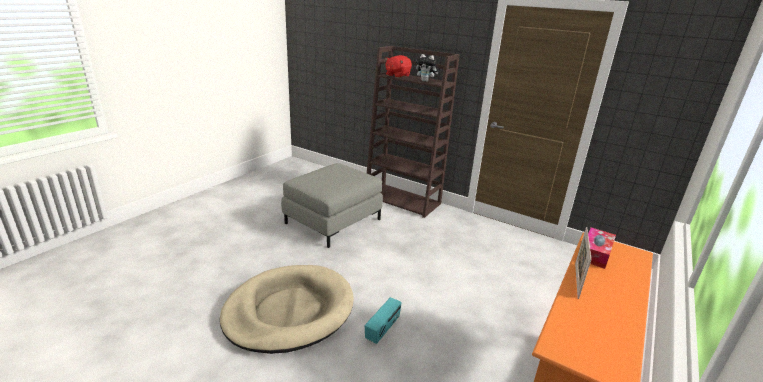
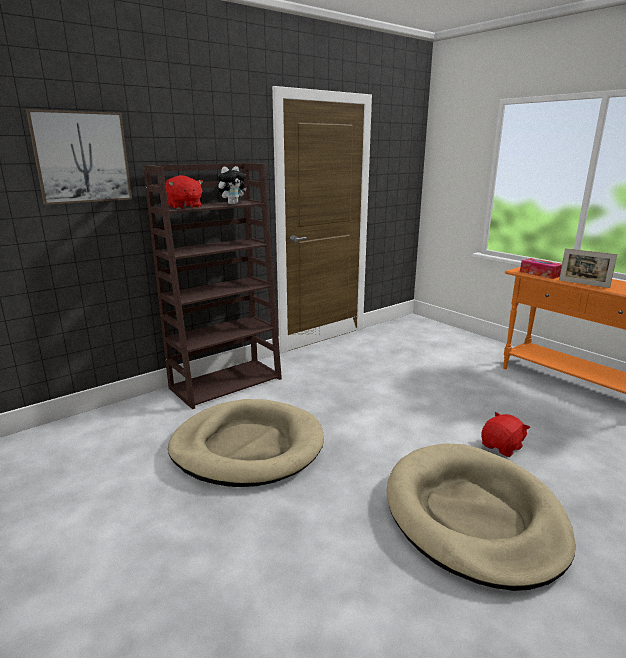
camera: 70 degrees left, 5 degrees down
(333, 221) = (247, 447): grey ottoman -> beige dog bed
(365, 37) = (82, 157): none -> picture
(383, 329) = (502, 447): radio -> red plush toy

